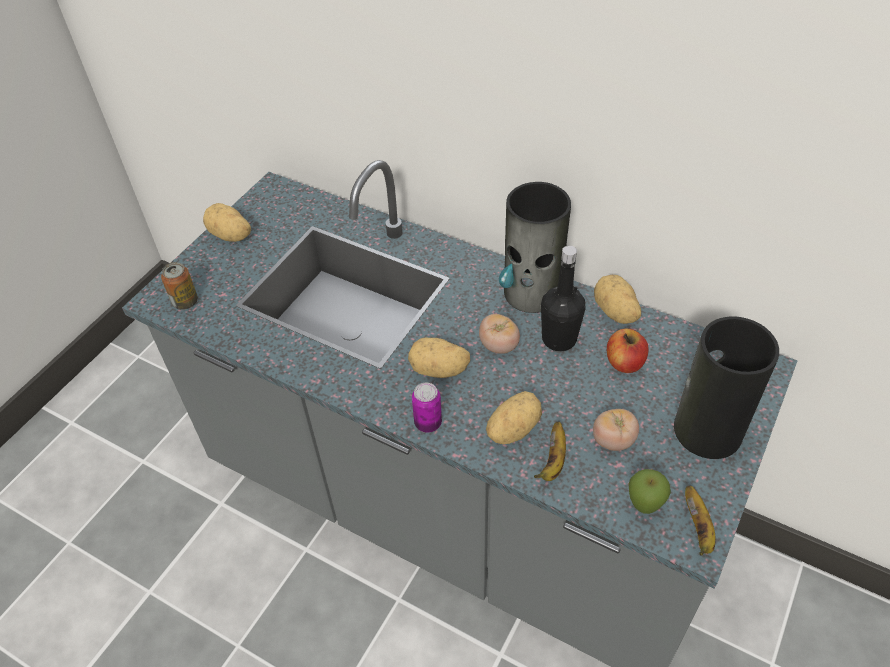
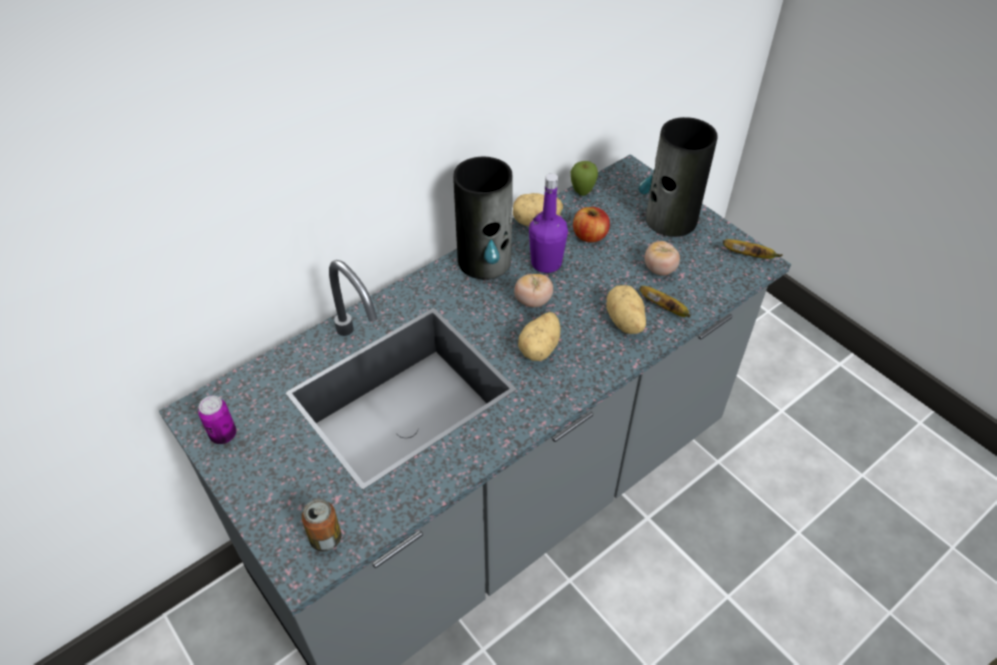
camera: 70 degrees left, 0 degrees up
(230, 236) = (245, 471): potato -> none
(428, 423) = (594, 373): can -> can (223, 435)
(559, 339) = (546, 263): black bottle -> purple bottle
(643, 506) = (722, 275): apple -> apple (582, 193)

